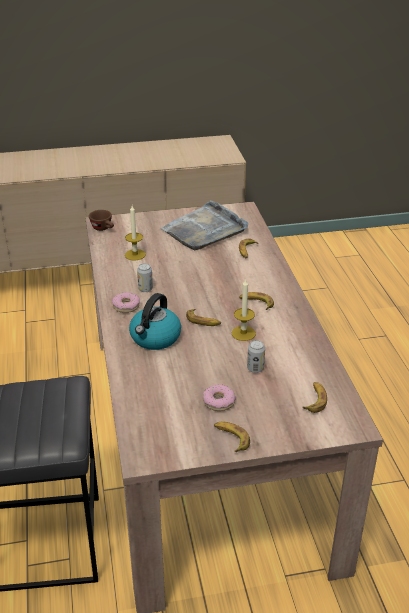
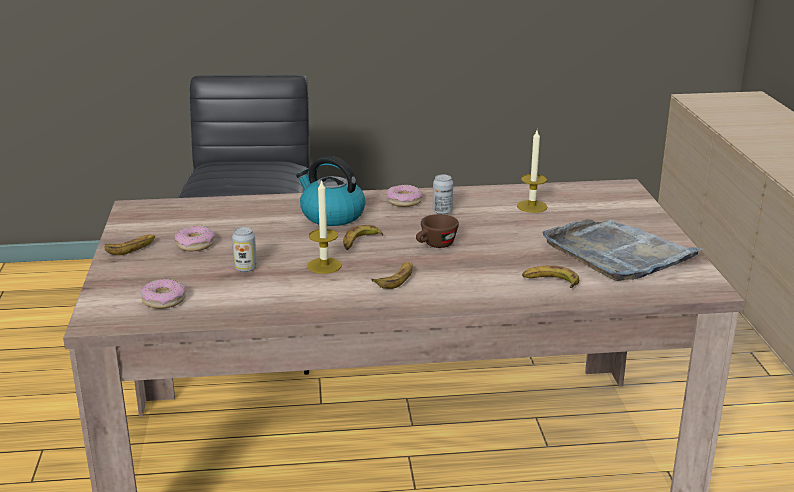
camera: 95 degrees right, 10 degrees down
(103, 228) = (604, 188): brown cup -> brown cup (435, 245)
(314, 400) = (164, 300): banana -> donut

